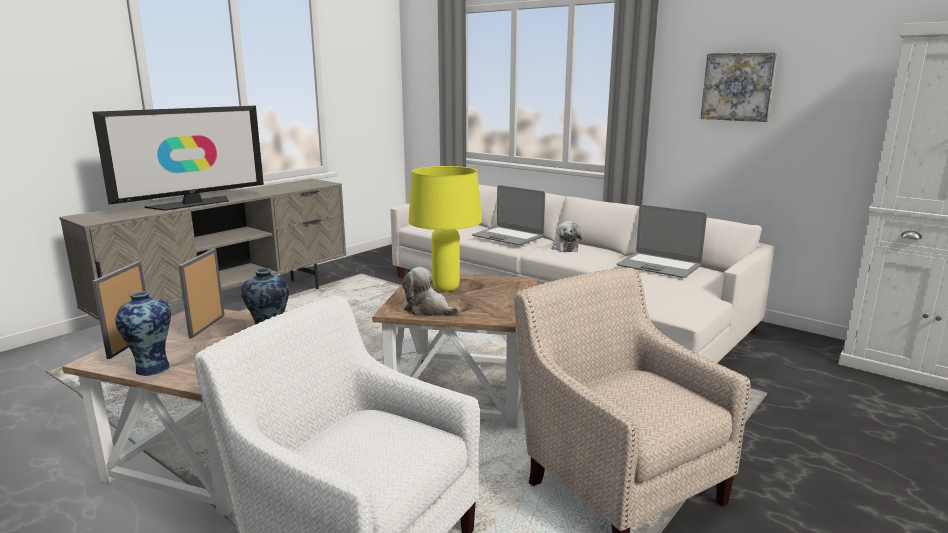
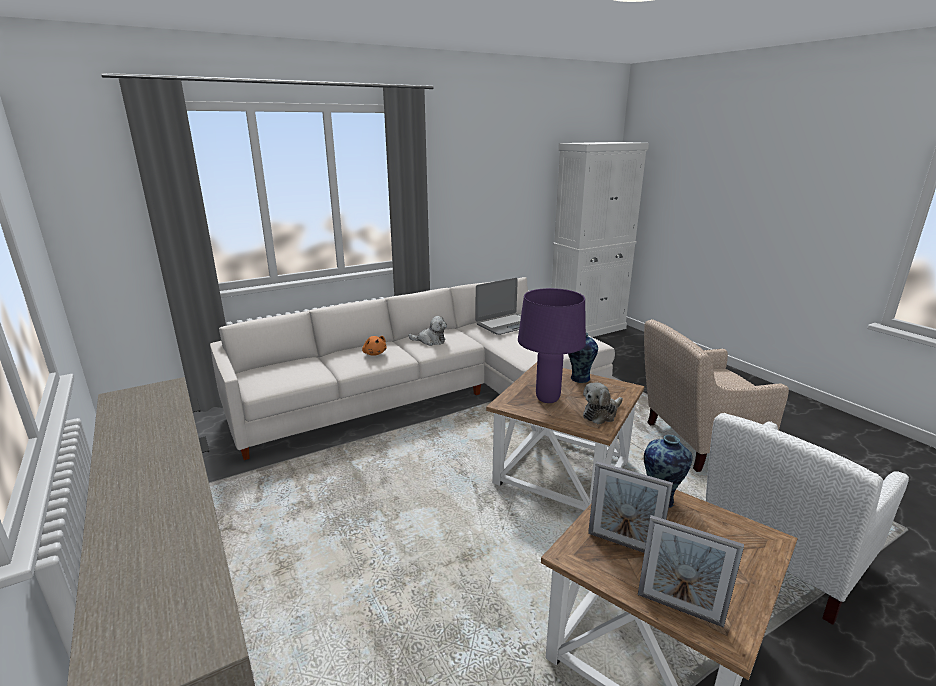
camera: 70 degrees left, 5 degrees up
(152, 368) = (745, 582): vase -> vase (579, 378)
(192, 204) = (172, 509): television -> none
(446, 288) = (548, 399): yellow table lamp -> purple table lamp
(508, 237) = (374, 353): laptop -> orange plush toy
(738, 87) = (475, 183): picture -> none

